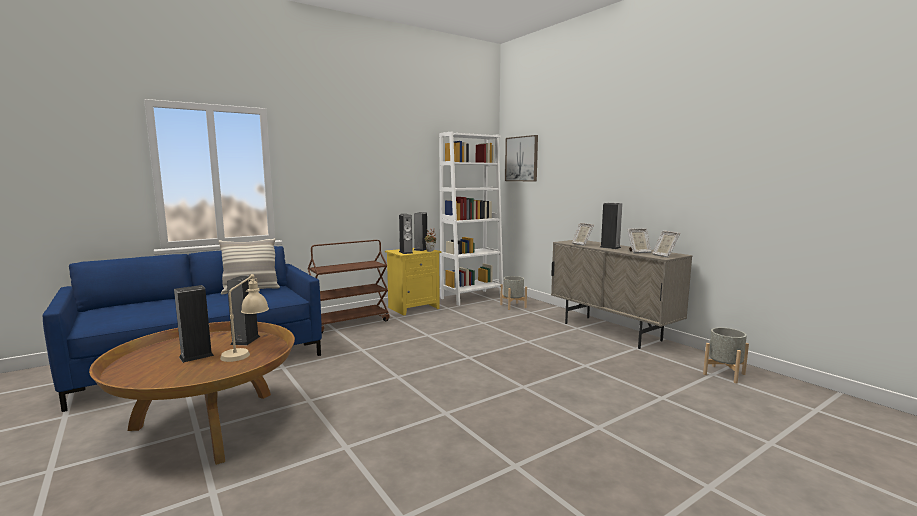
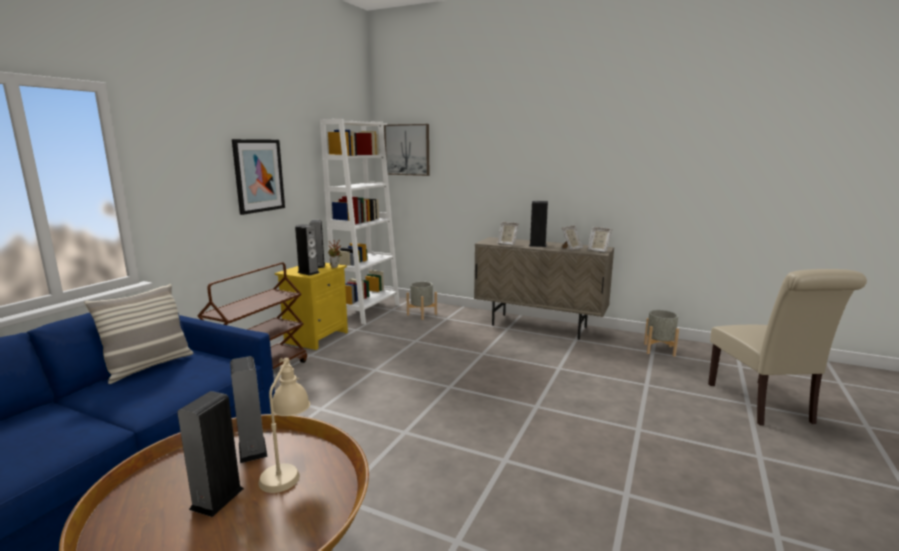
camera: 30 degrees left, 5 degrees up
(378, 175) = (258, 175): none -> picture
(791, 450) = (763, 405): none -> beige chair

